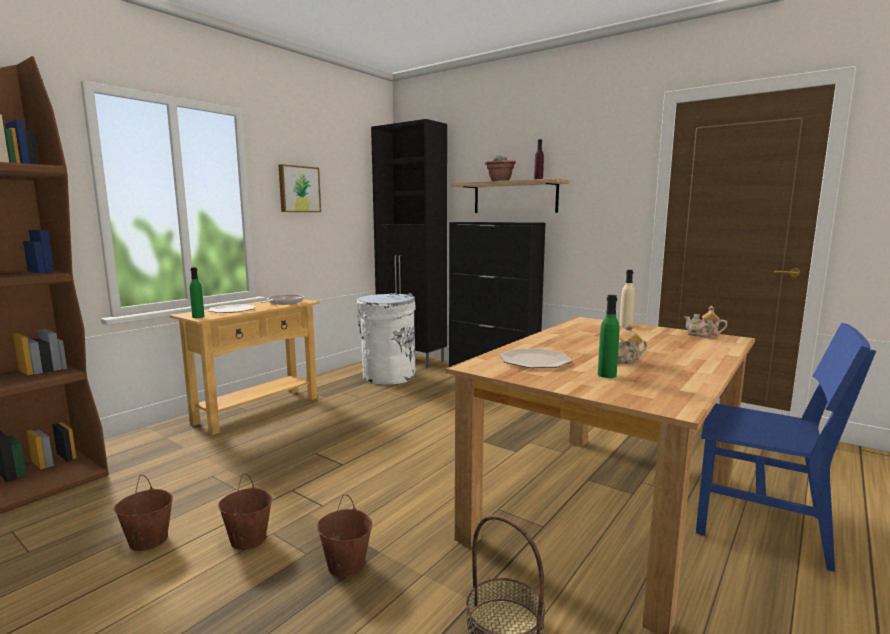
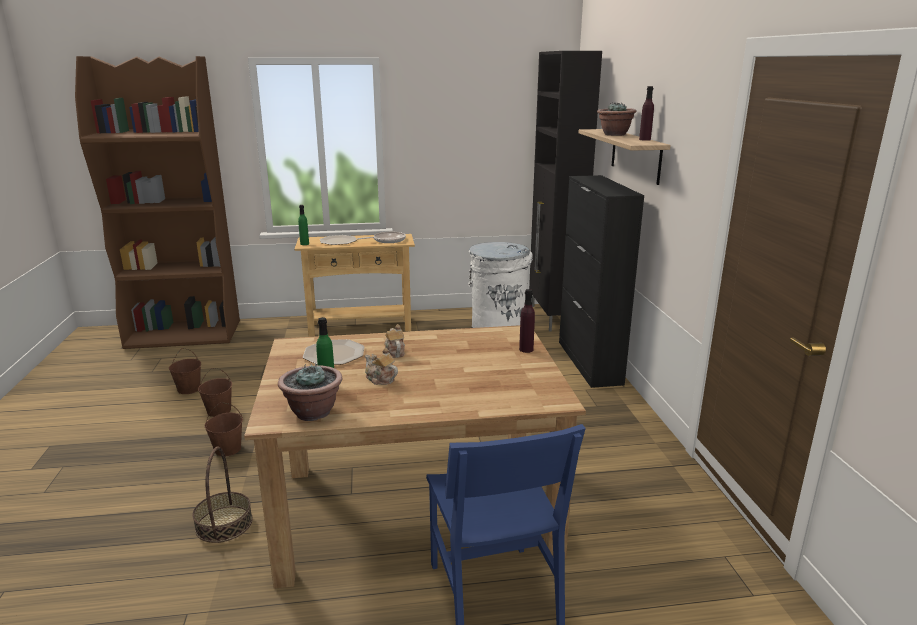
camera: 45 degrees right, 10 degrees up
(298, 189) = (438, 128): picture -> none
(625, 325) = (526, 349): beige bottle -> purple bottle
(670, 391) = (313, 412): none -> potted plant
(703, 335) = (546, 387): teapot -> teapot (394, 352)

